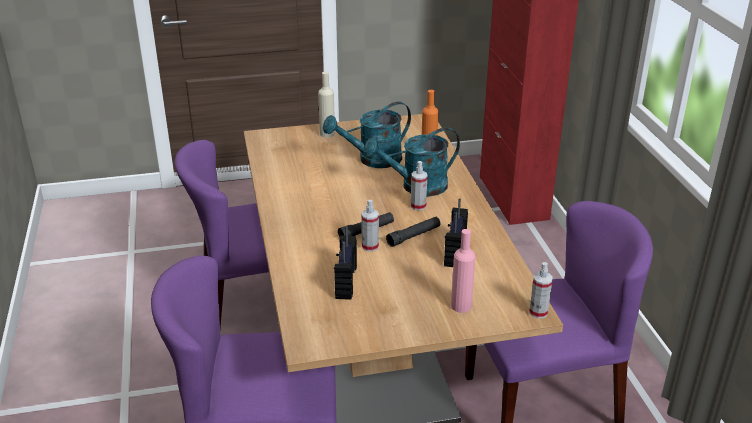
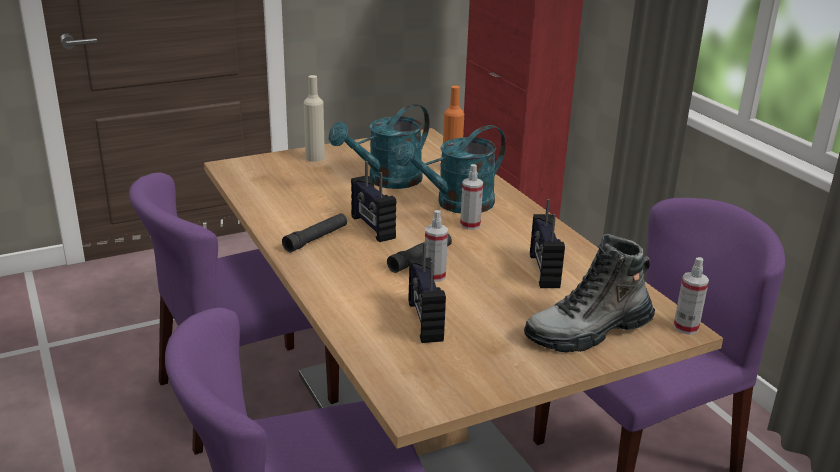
camera: 15 degrees left, 5 degrees down
(343, 200) = (372, 227): none -> radio
(414, 236) = (483, 258): black flashlight -> black flashlight (316, 239)
(461, 306) = (588, 332): pink bottle -> boot

